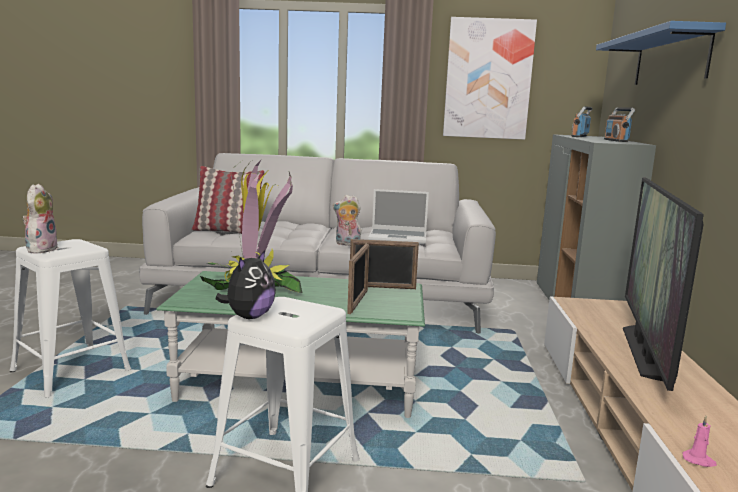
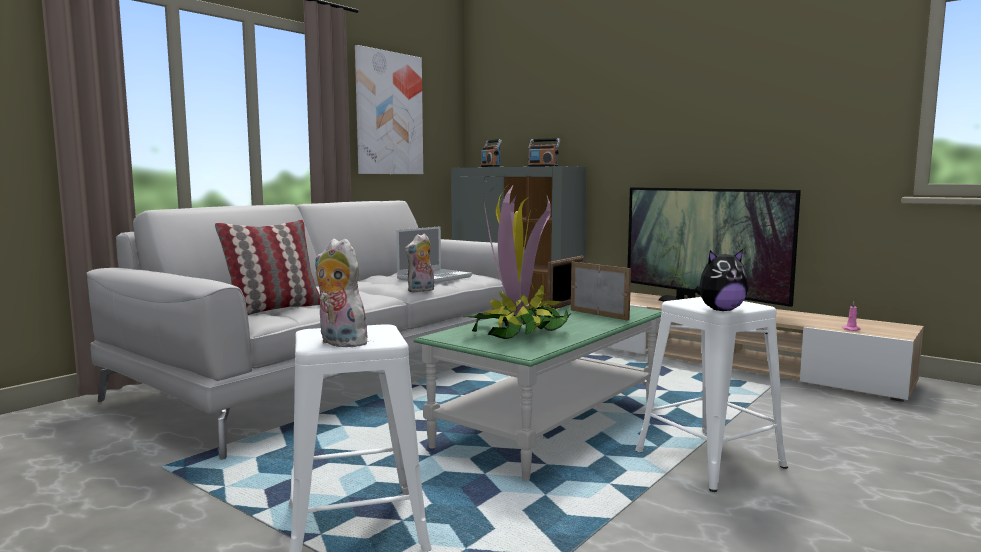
camera: 55 degrees left, 5 degrees down
(249, 316) = (720, 310): plush toy -> plush toy turned 105 degrees clockwise
(670, 59) = (586, 100): blue shelf -> none

